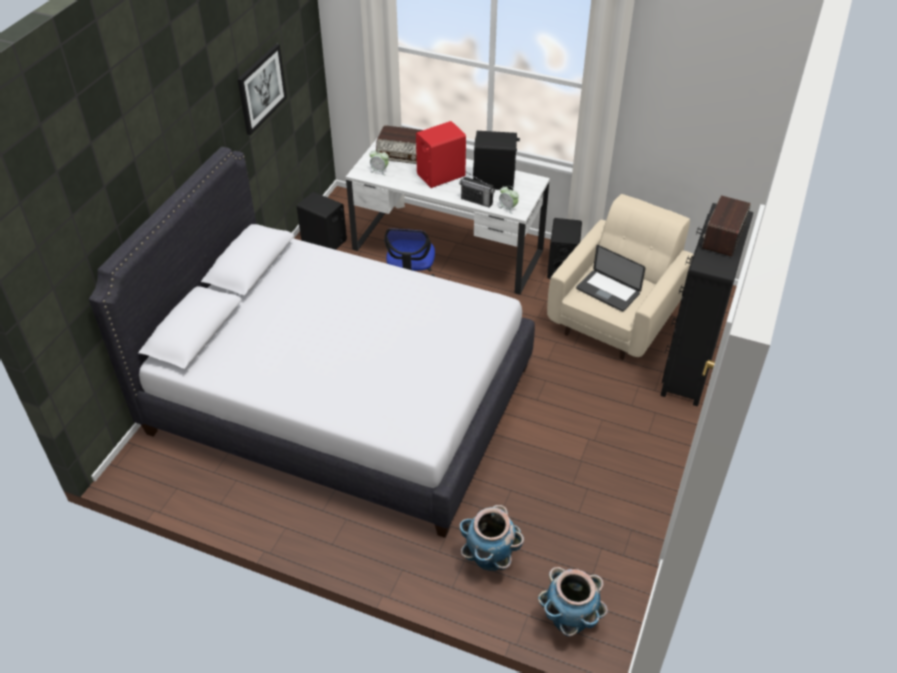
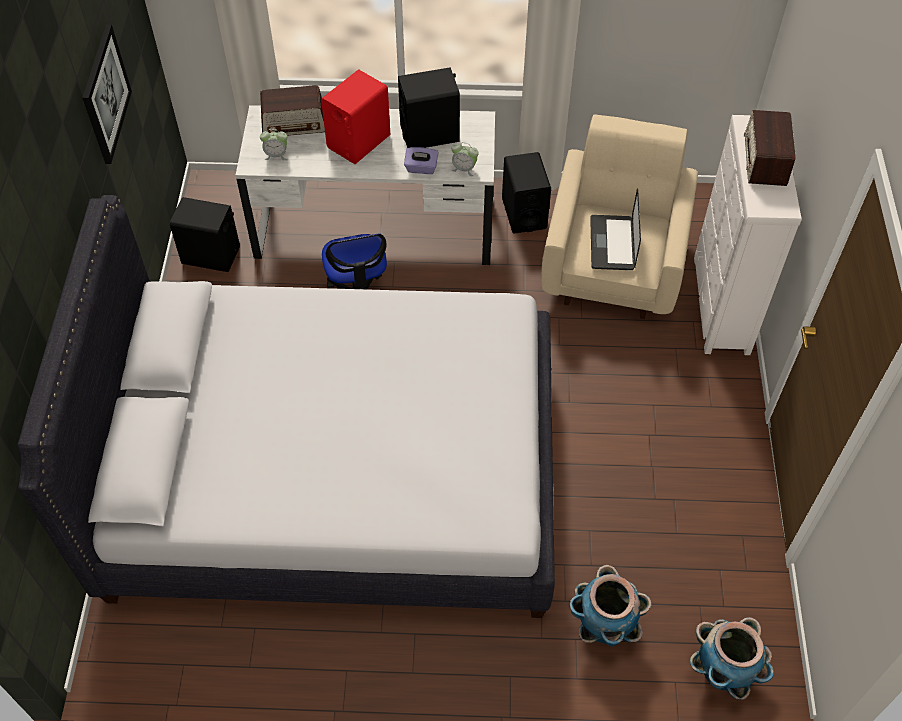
camera: 20 degrees left, 10 degrees up
(477, 201) = (421, 168): radio -> purple tissue box
(608, 291) = (612, 243): laptop -> laptop turned 75 degrees clockwise
(688, 366) = (719, 305): black dresser -> white dresser

